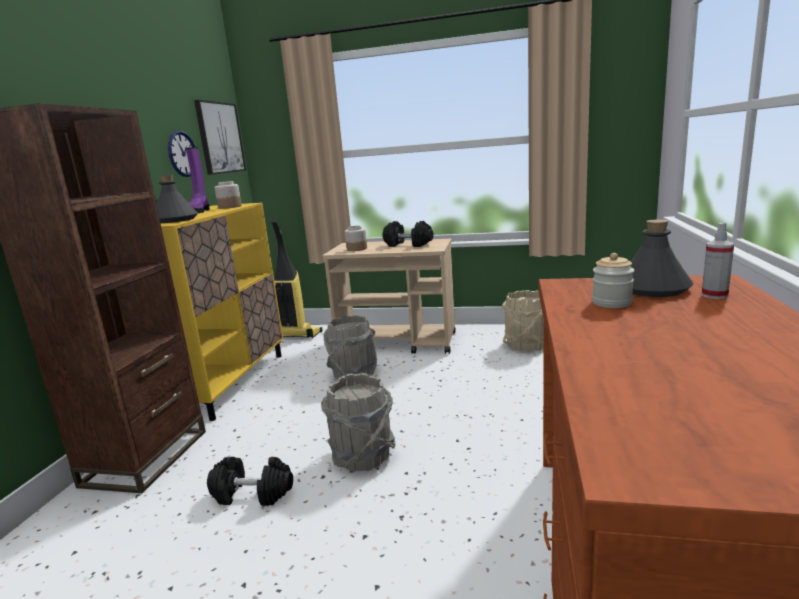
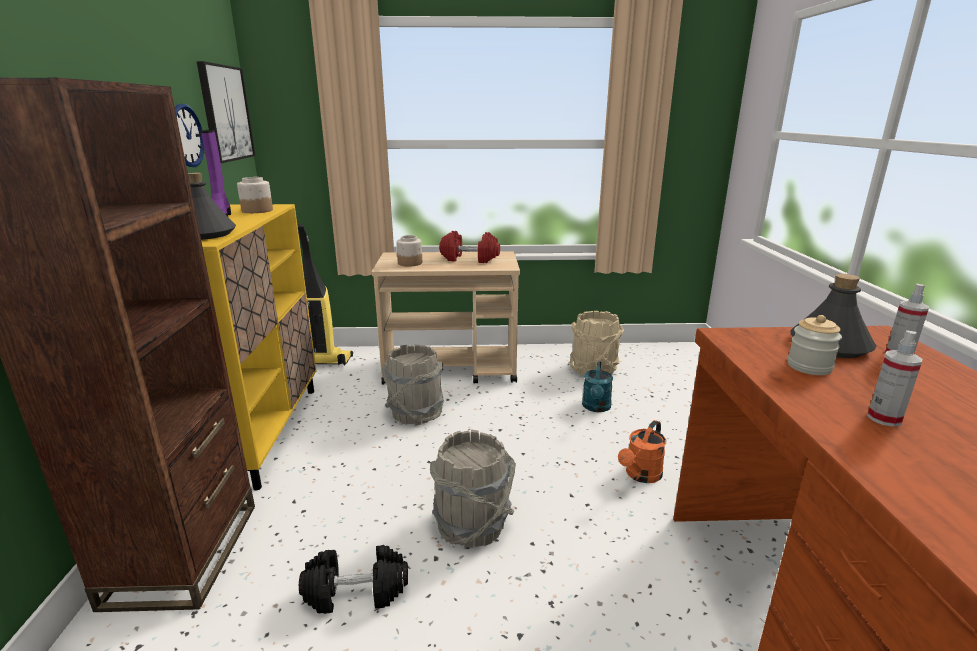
camera: 15 degrees left, 5 degrees up
(408, 244) = (470, 259): black dumbbell -> red dumbbell
(513, 375) = (596, 407): none -> turquoise watering can
(529, 429) = (641, 475): none -> orange watering can
(638, 335) = (884, 418): none -> spray bottle

